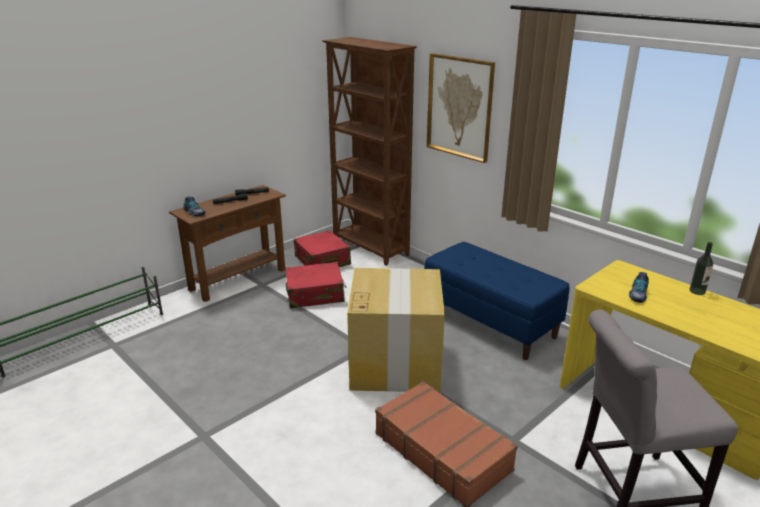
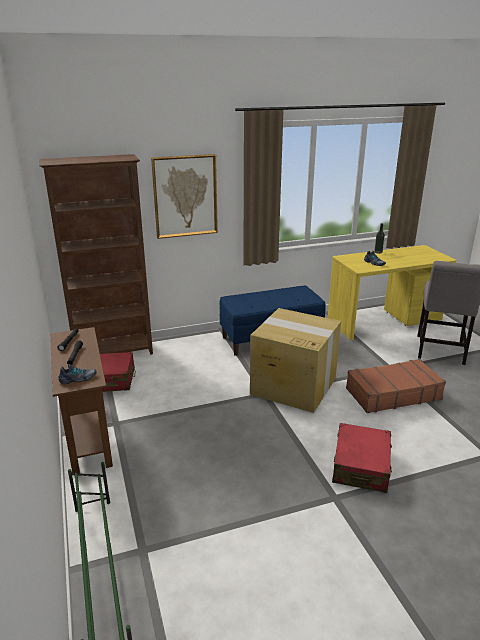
camera: 65 degrees left, 0 degrees up
(315, 294) = (165, 397): red suitcase -> red suitcase (361, 466)

